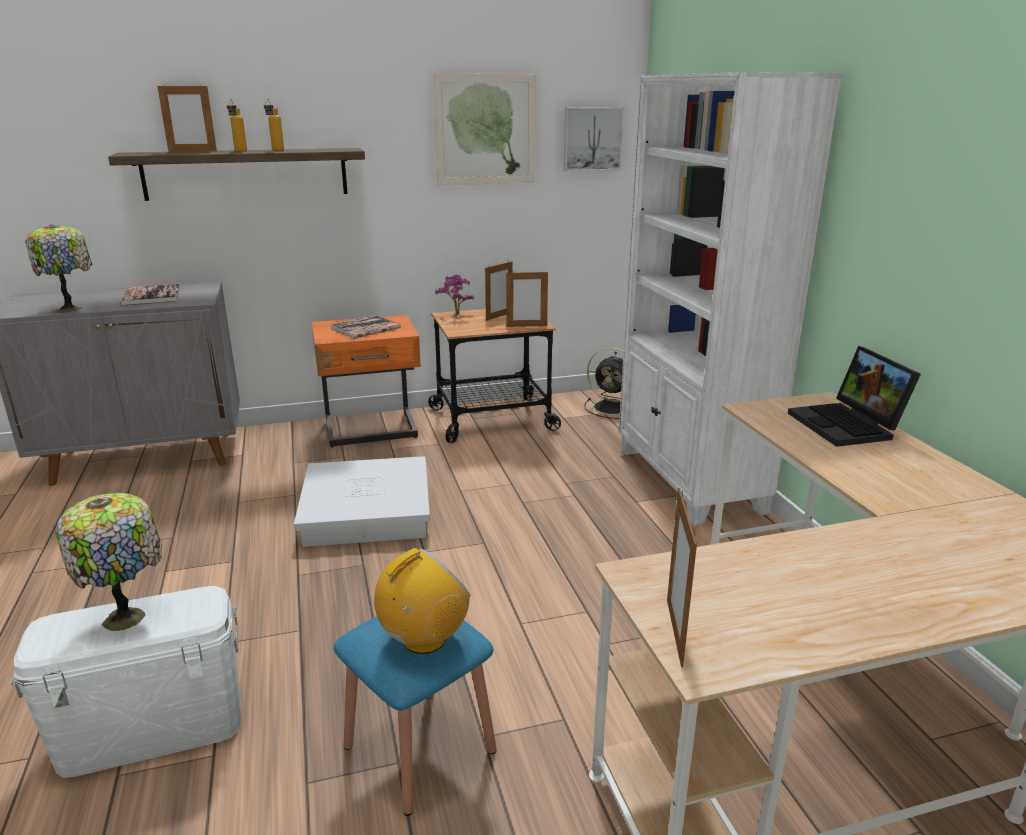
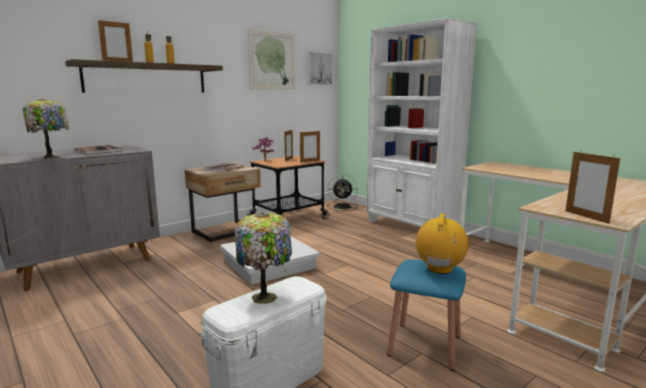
camera: 25 degrees left, 10 degrees down
(372, 430) = (226, 232): orange nightstand -> beige nightstand
(848, 426) = (519, 167): laptop -> none

